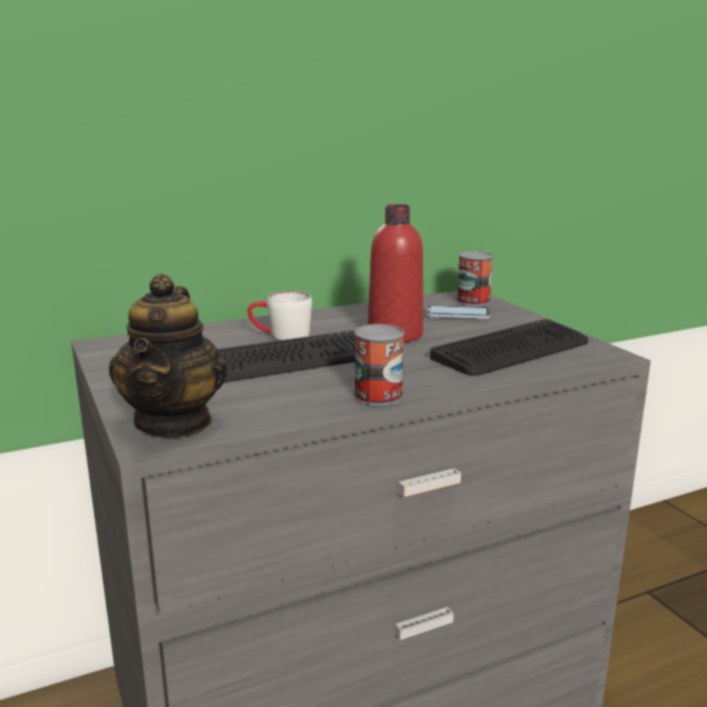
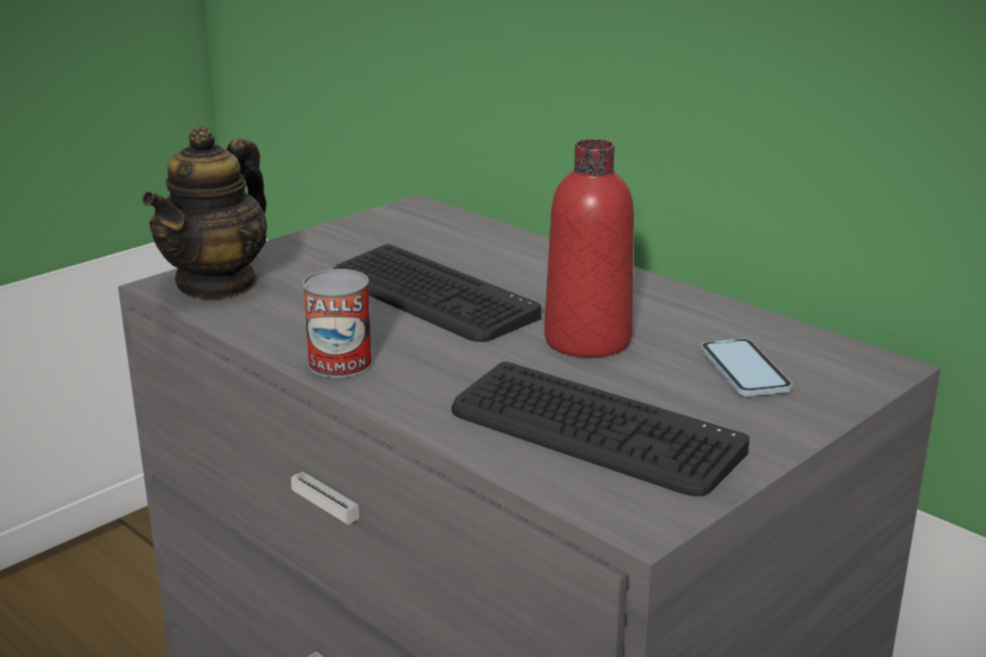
camera: 70 degrees right, 5 degrees up
(174, 422) = (218, 283): teapot -> teapot turned 45 degrees counterclockwise
(280, 335) = (521, 276): white mug -> none
(473, 301) = (845, 374): can -> none

